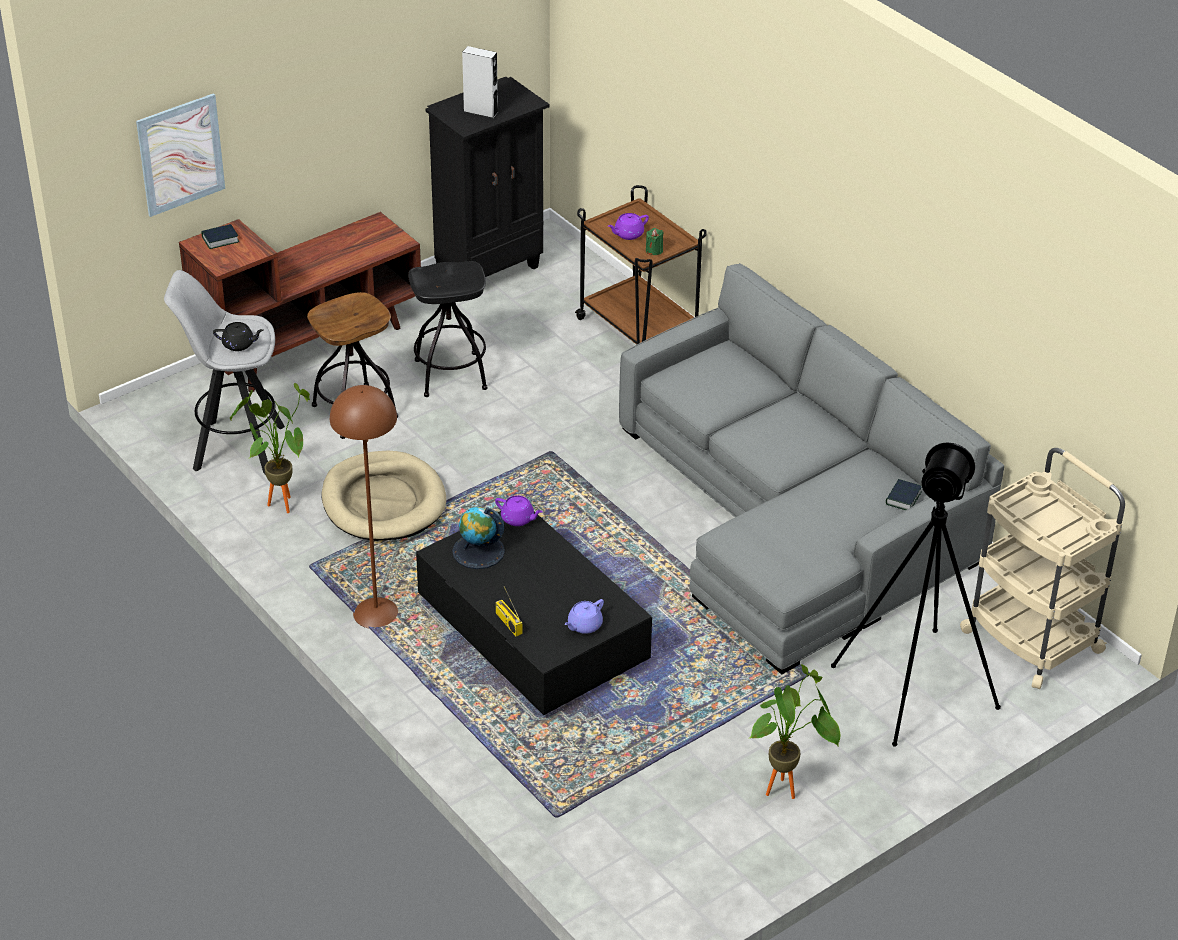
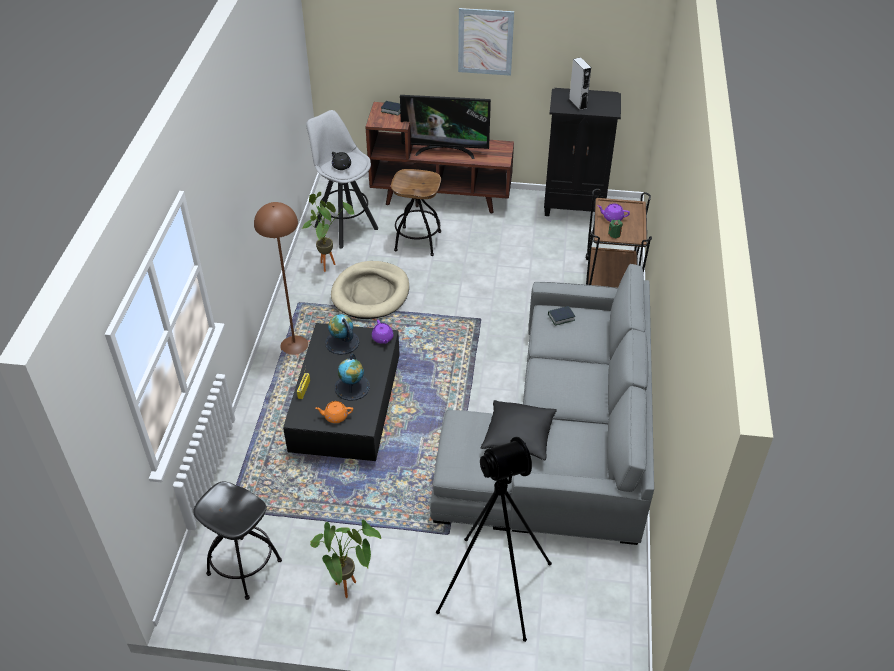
camera: 45 degrees right, 5 degrees up
(180, 154) = (380, 49): picture -> picture (485, 41)
(313, 266) = (445, 151): none -> television
(450, 374) = (485, 249): black stool -> black stool (244, 566)
(558, 586) = (352, 387): none -> globe
(584, 625) = (335, 416): purple teapot -> orange teapot
(807, 512) = (518, 436): none -> black pillow
(903, 498) = (585, 467): book -> book (561, 317)
(1030, 641) = (599, 615): beige cart -> none

